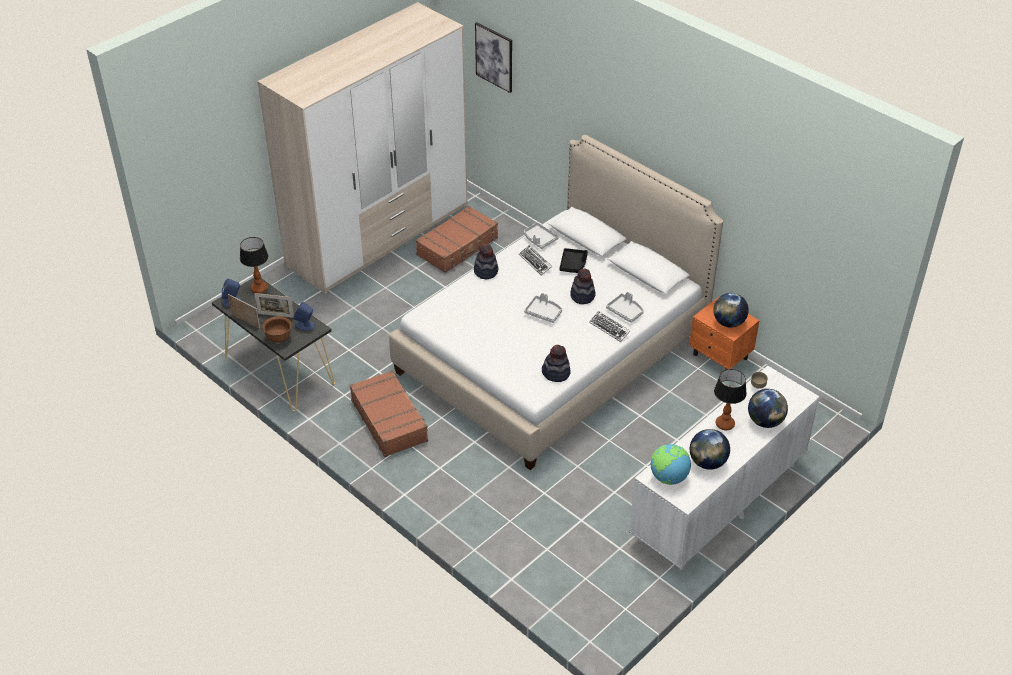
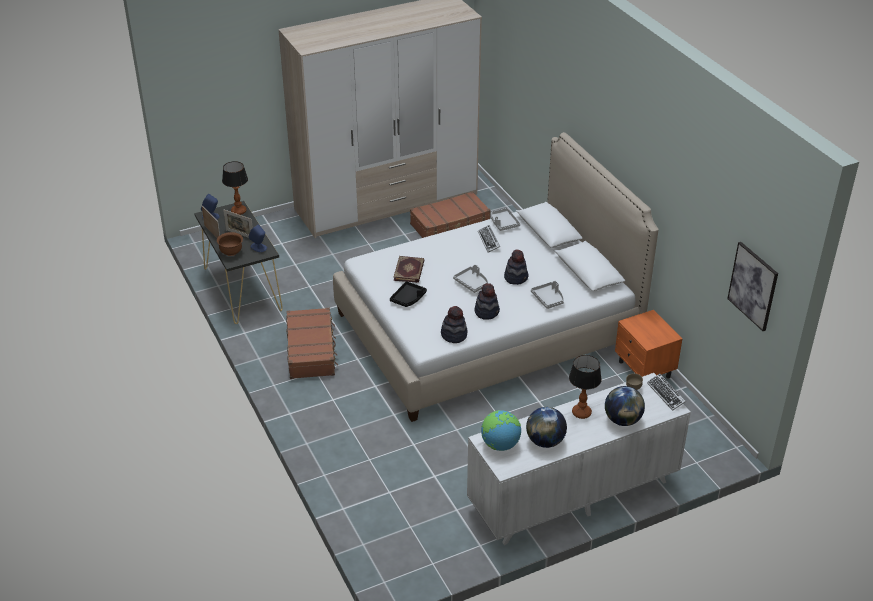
camera: 20 degrees right, 5 degrees down
(475, 314) = (409, 271): none -> book
(486, 271) = (440, 239): hat -> hat (487, 312)
(494, 57) = (510, 53): picture -> picture (753, 286)
(573, 264) = (522, 250): black tray -> black tray (408, 298)
(609, 328) = (525, 309): keyboard -> keyboard (666, 394)
(728, 323) = (650, 334): globe -> none

